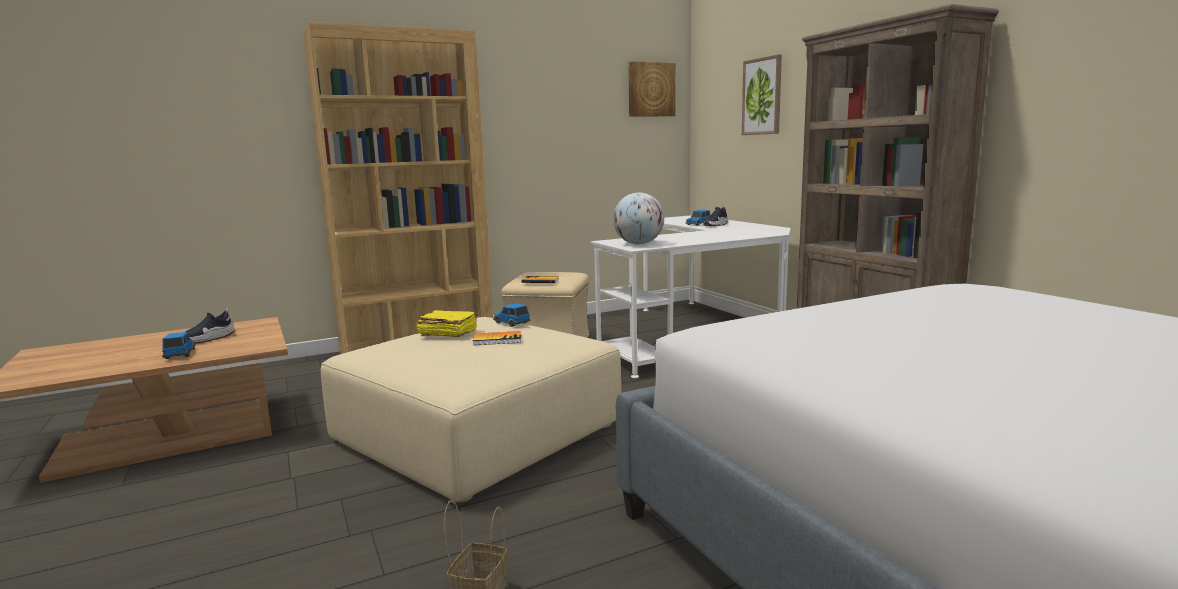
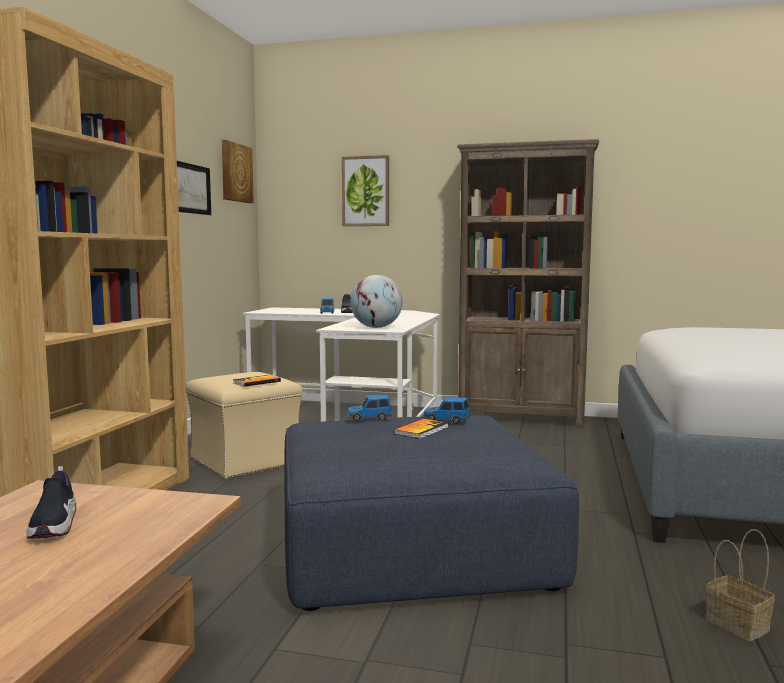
camera: 50 degrees left, 5 degrees down
(180, 354) = (101, 550): toy car -> toy car (446, 420)
(447, 333) = (354, 438): yellow book -> none
(478, 433) = (413, 544): beige ottoman -> blue ottoman
(580, 112) = (191, 189): none -> picture

